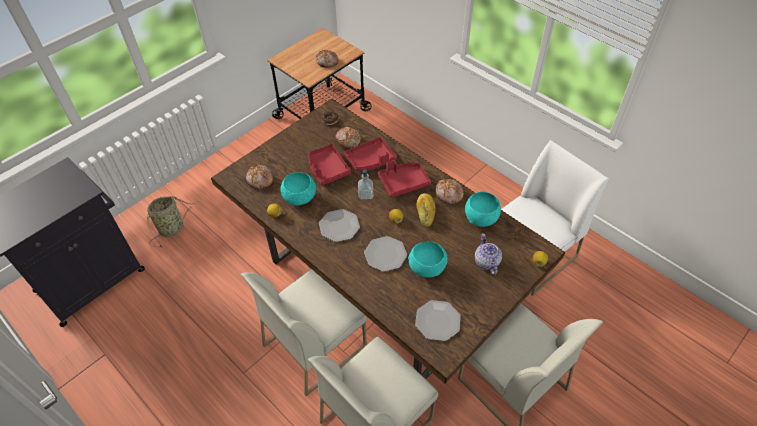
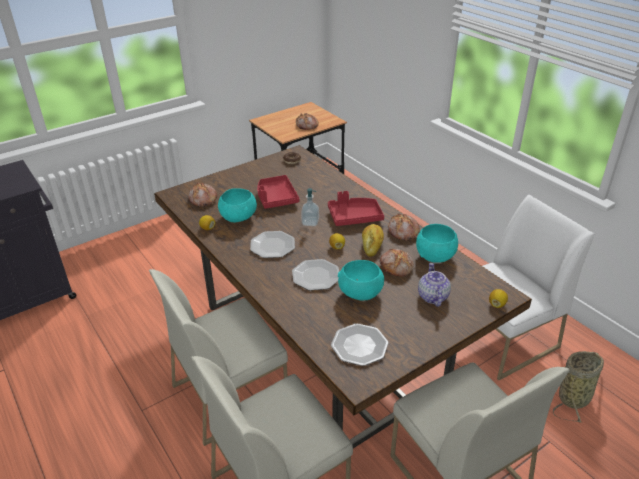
camera: 10 degrees right, 15 degrees down
(173, 228) = (118, 265): basket -> basket (575, 397)
(348, 140) = (306, 178): bread -> bread (396, 266)
(370, 160) = (324, 195): red tray -> none

